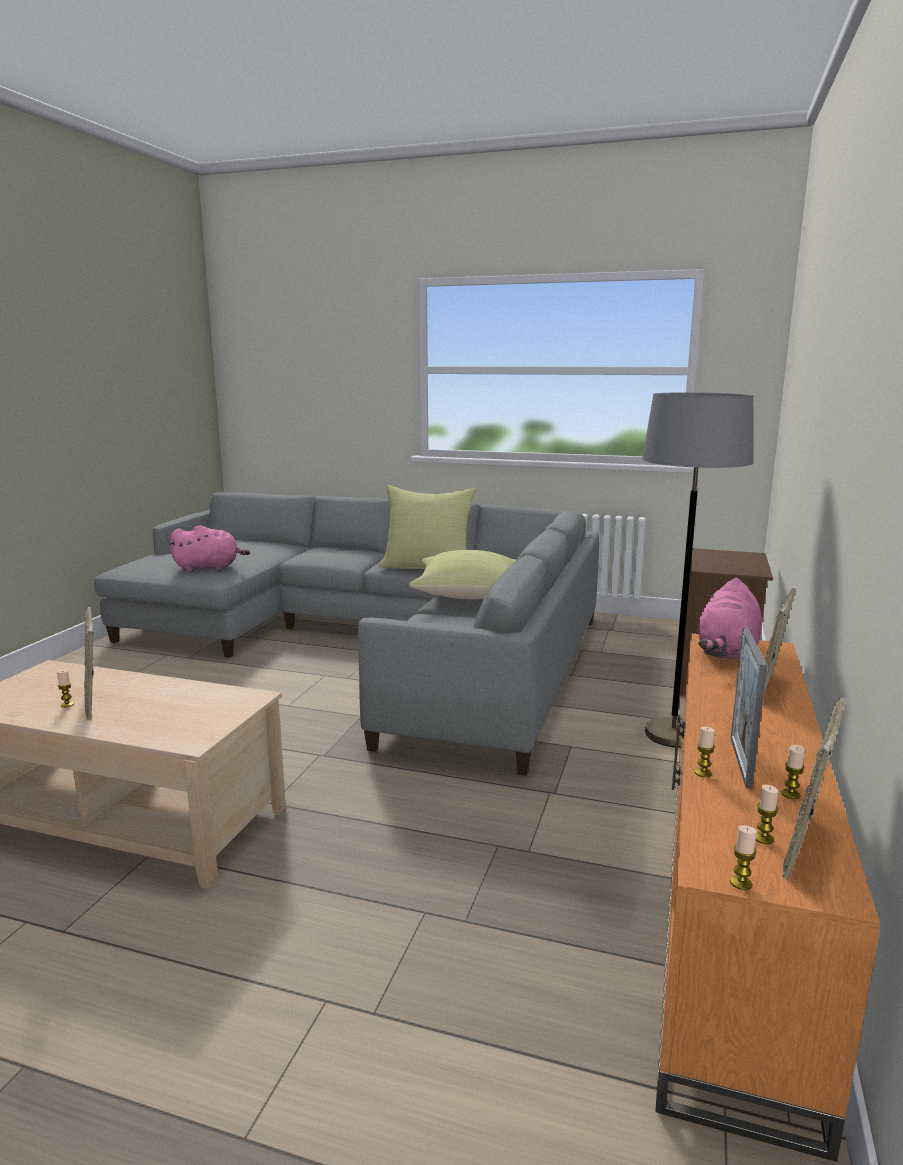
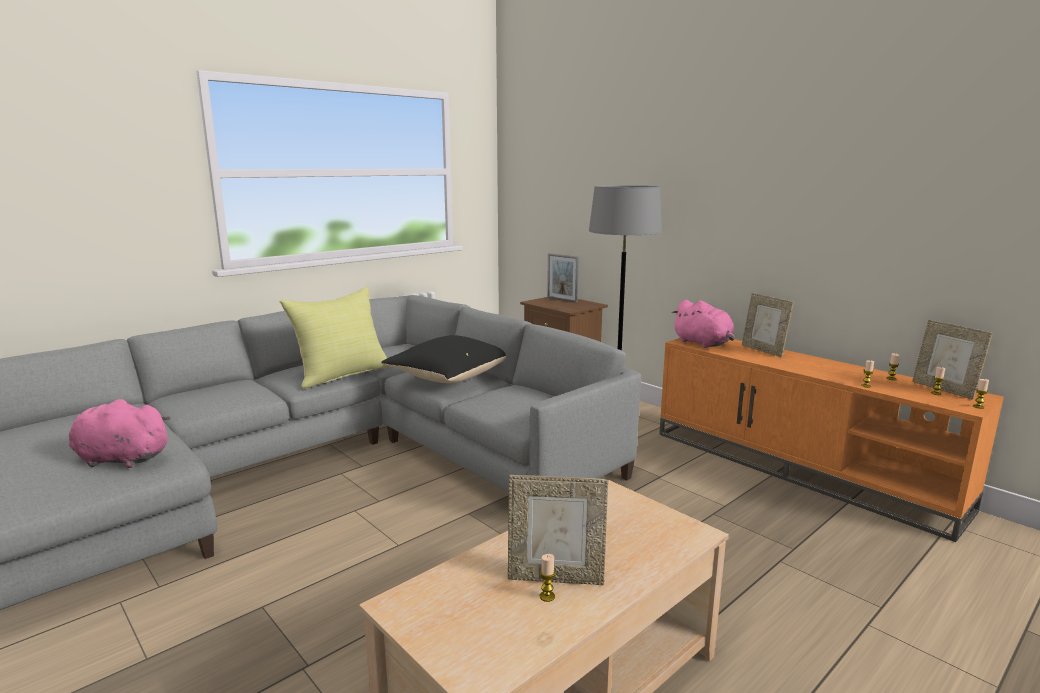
camera: 60 degrees left, 0 degrees up
(209, 567) = (120, 459): pink plush toy -> pink plush toy turned 105 degrees counterclockwise
(471, 595) = (450, 377): yellow pillow -> black pillow
(740, 762) = (854, 377): picture frame -> picture frame (562, 300)

